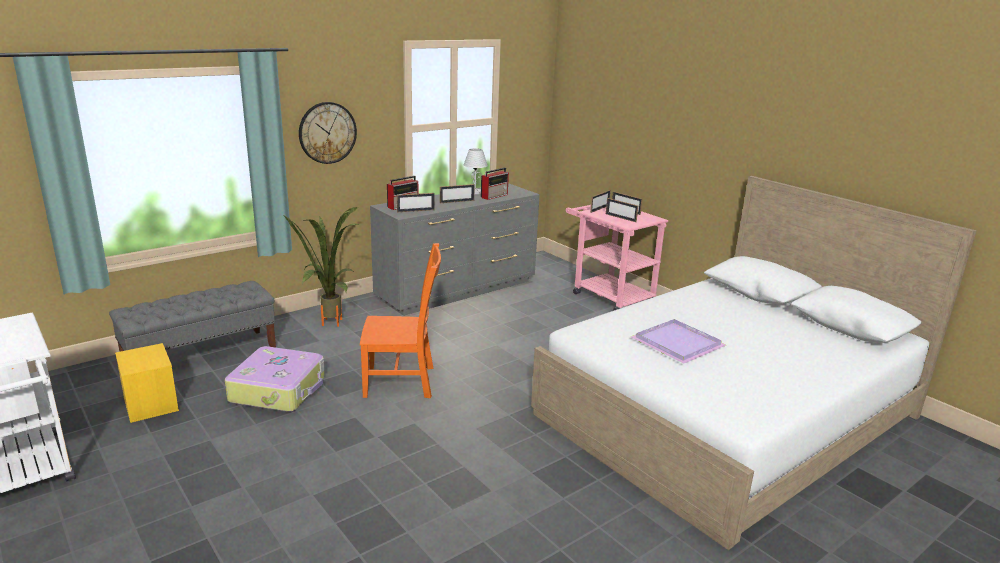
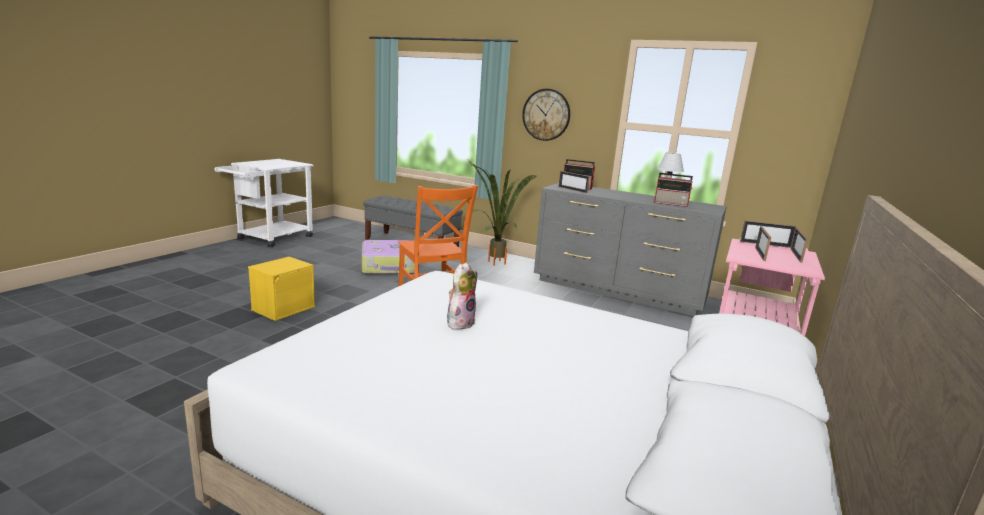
camera: 65 degrees right, 5 degrees down
(150, 403) = (351, 244): yellow storage box -> yellow storage box (283, 308)
(457, 201) = (624, 196): picture frame -> none
(679, 344) = (460, 322): purple tray -> plush toy

